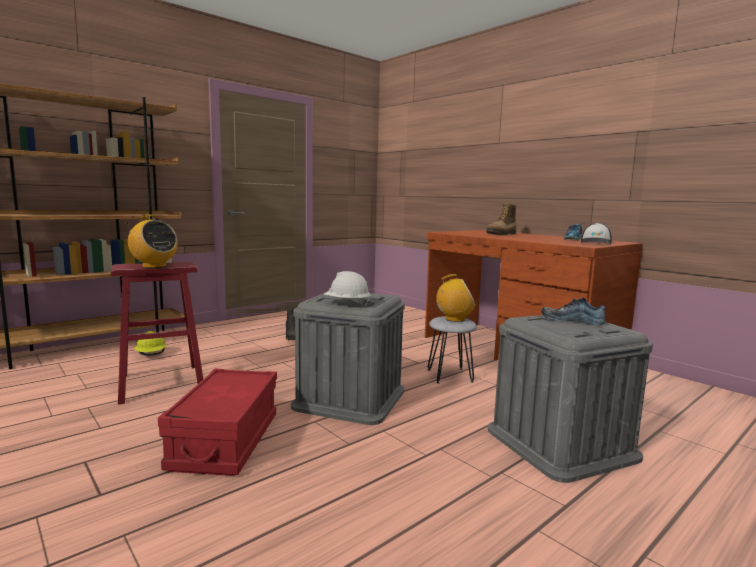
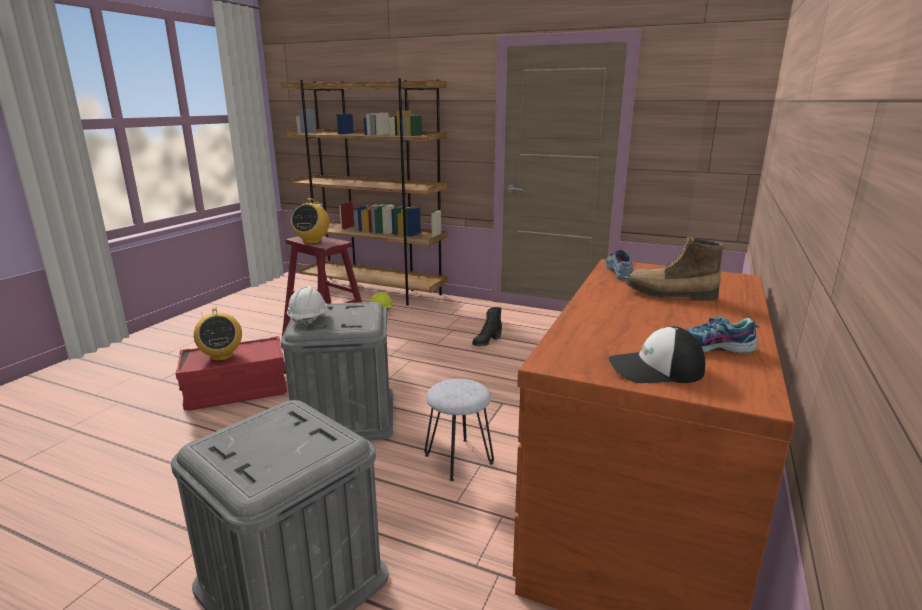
camera: 65 degrees right, 10 degrees up
(454, 319) = (461, 390): radio -> radio (221, 356)
(572, 320) = (298, 441): shoe -> shoe (620, 272)

